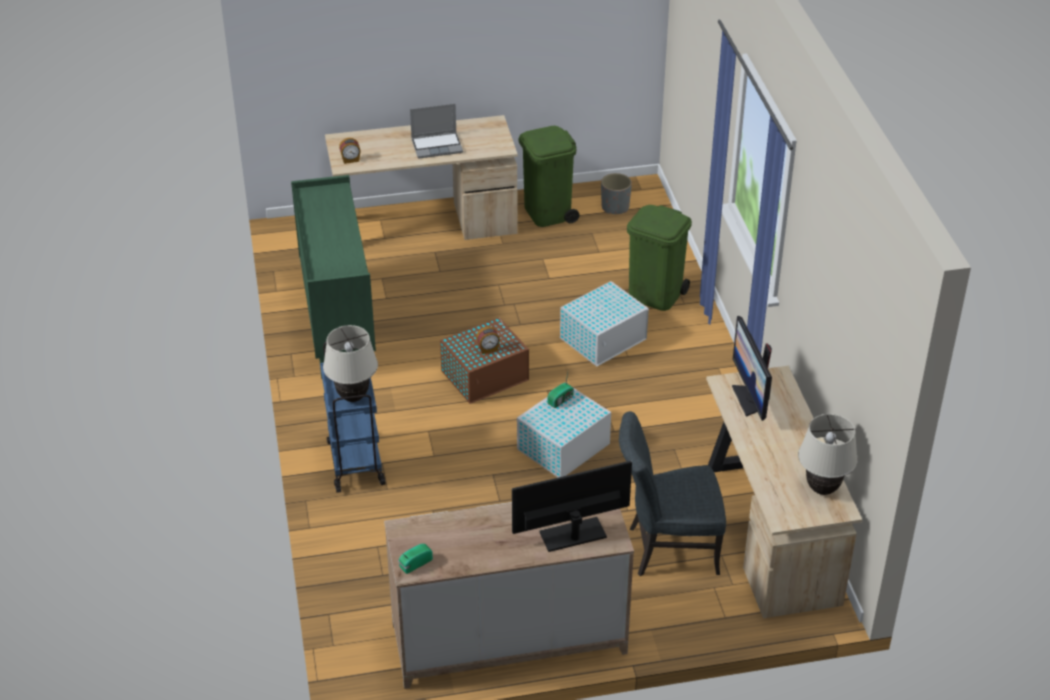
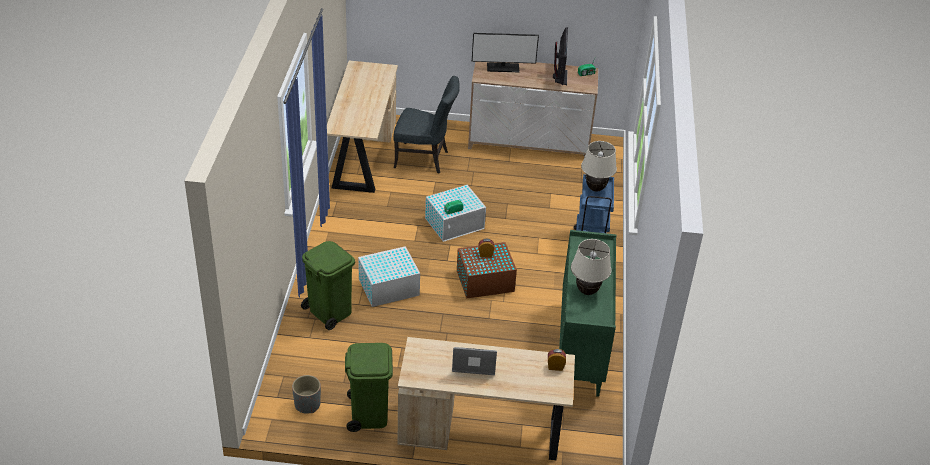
camera: 165 degrees left, 0 degrees up
(750, 399) = (361, 121): monitor -> monitor (560, 77)
(822, 489) = (357, 75): beige table lamp -> beige table lamp (587, 291)

